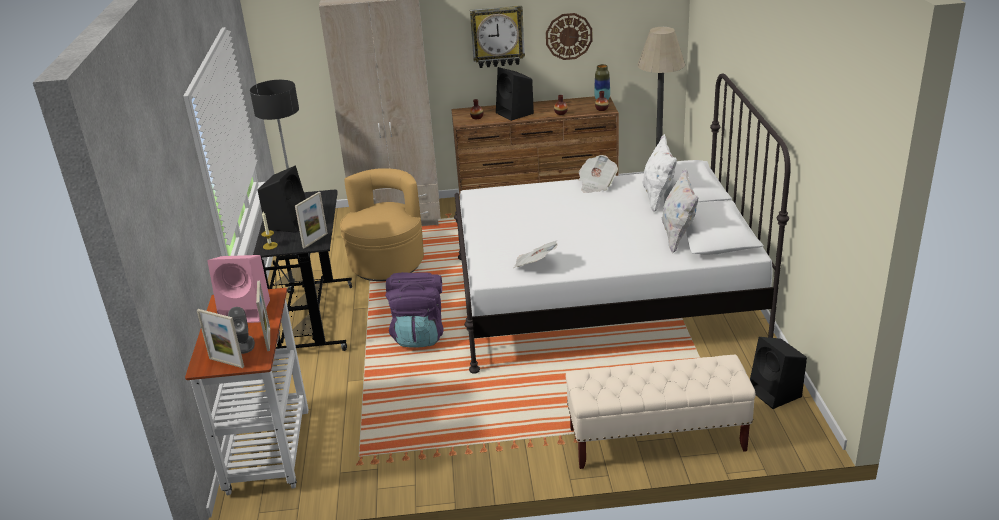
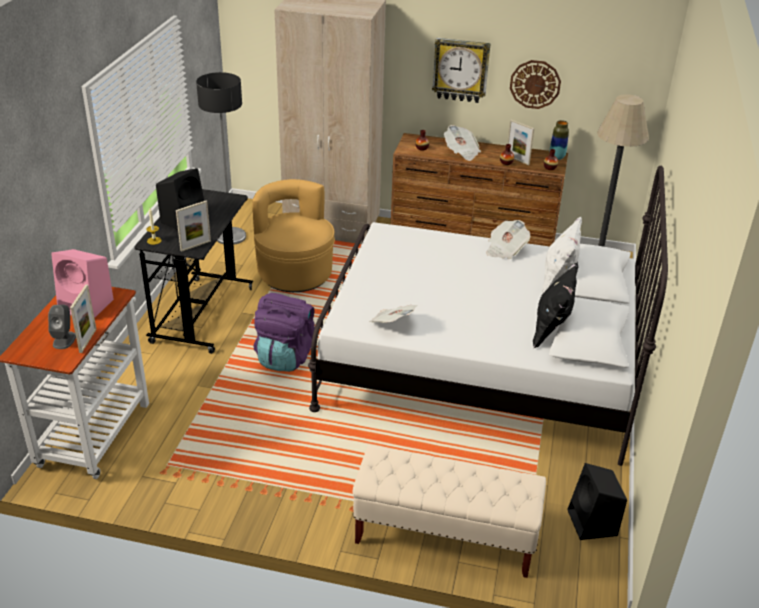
camera: 15 degrees right, 5 degrees up
(226, 362) = (39, 354): picture frame -> picture frame (517, 160)
(386, 264) = (295, 274): beige armchair -> beige armchair turned 60 degrees counterclockwise
(515, 113) = (461, 152): black speaker -> newspaper
(678, 236) = (551, 330): white pillow -> black pillow

